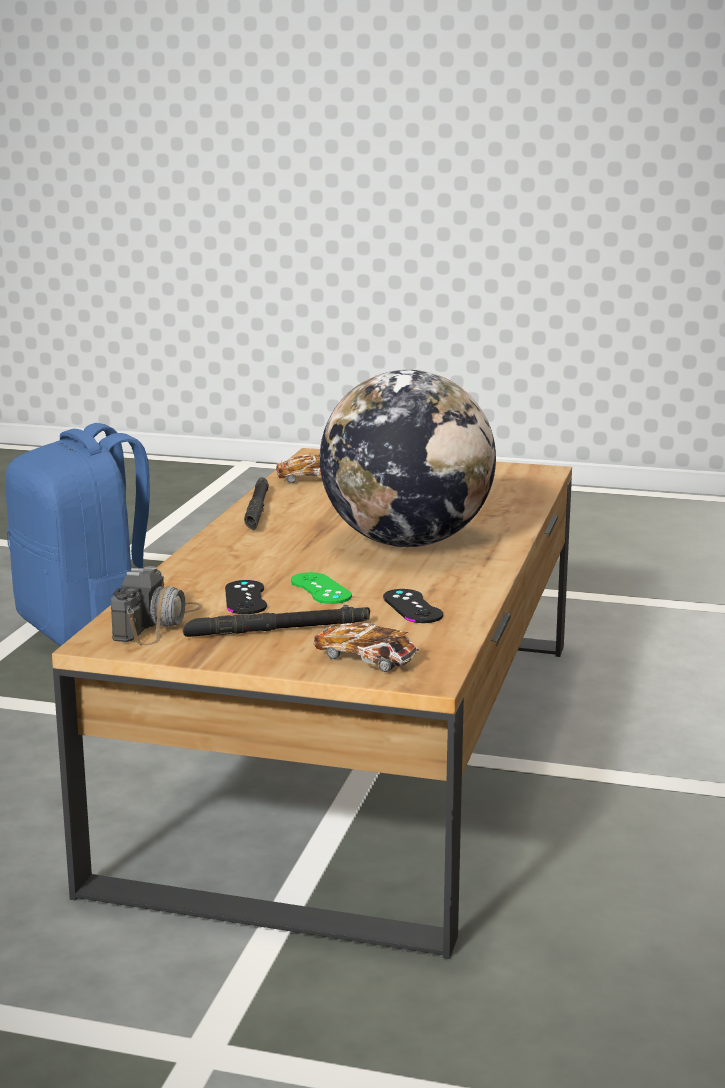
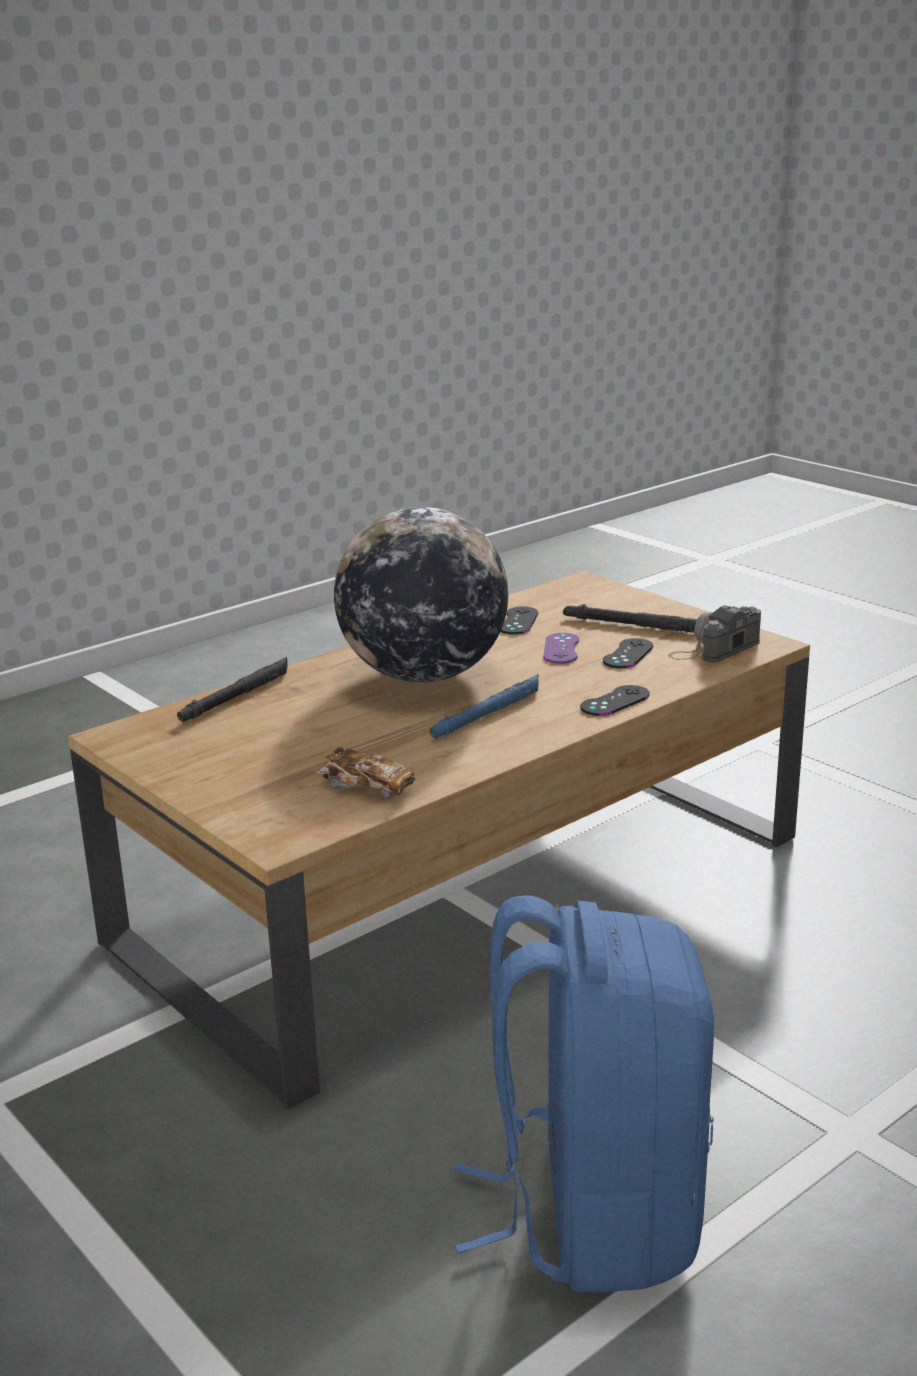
camera: 145 degrees left, 5 degrees up
(206, 557) = (615, 701): none -> black game controller
(257, 509) = (493, 753): black flashlight -> black flashlight (237, 696)
(301, 529) = (489, 713): none -> blue flashlight
(320, 589) = (561, 649): green game controller -> purple game controller
(365, 660) = (604, 596): toy car -> none

